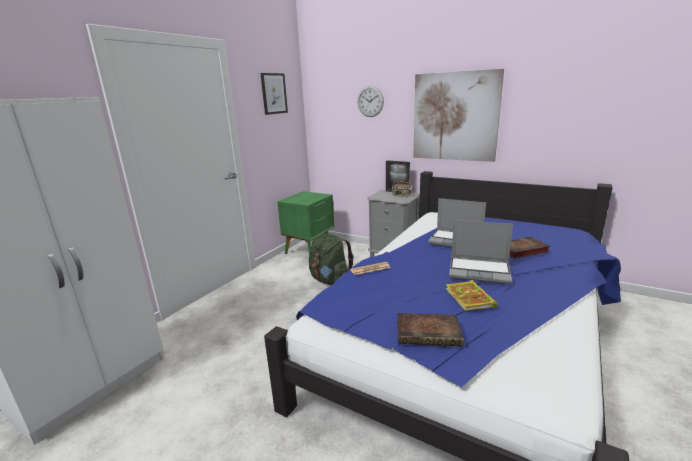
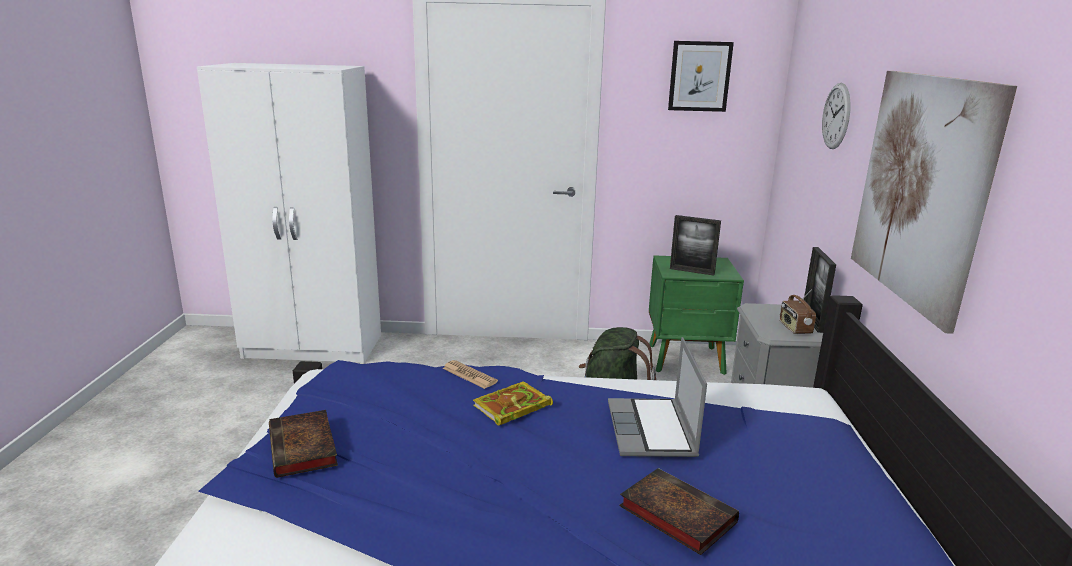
camera: 60 degrees right, 0 degrees up
(309, 199) = (692, 271): none -> picture frame
(470, 298) = (415, 471): book -> book (511, 407)
(480, 271) = (525, 470): laptop -> none

